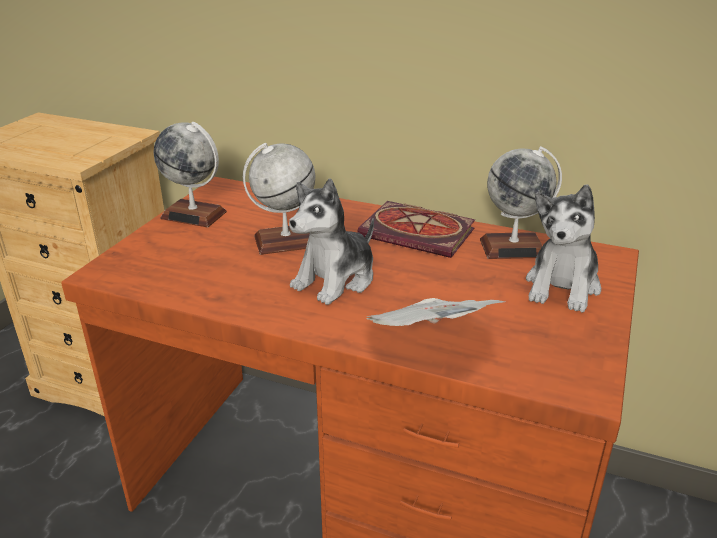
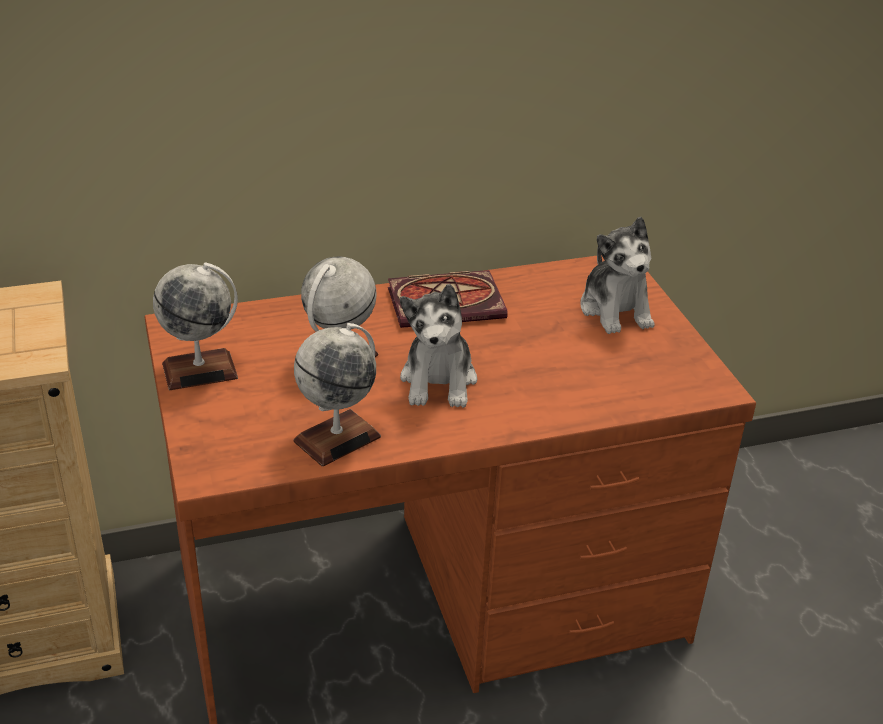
camera: 40 degrees left, 5 degrees up
(430, 340) = (578, 400): newspaper -> none
(513, 248) = (540, 287): globe -> globe (337, 438)

